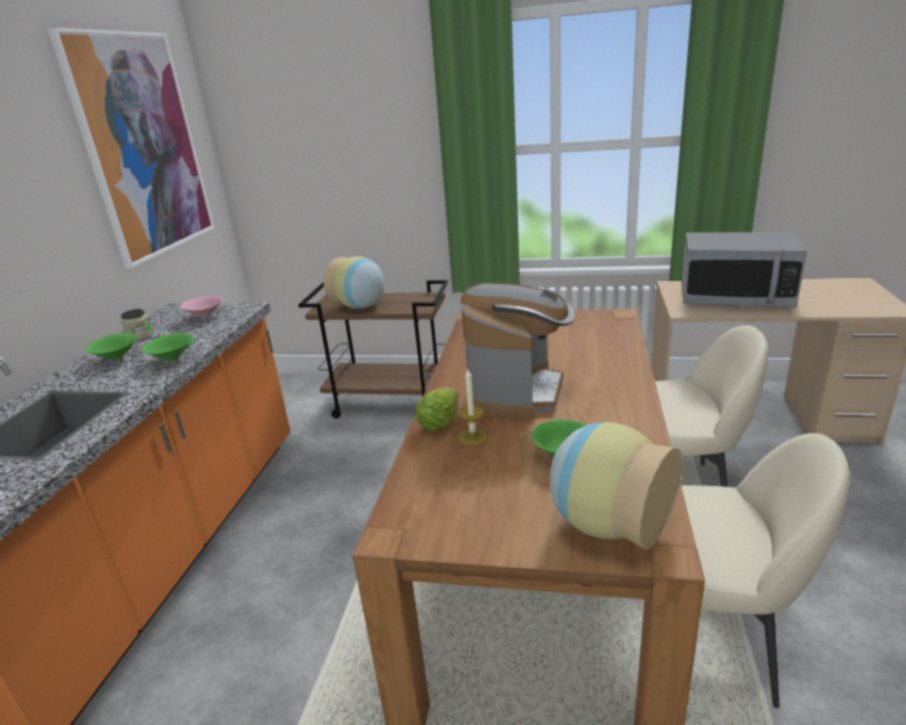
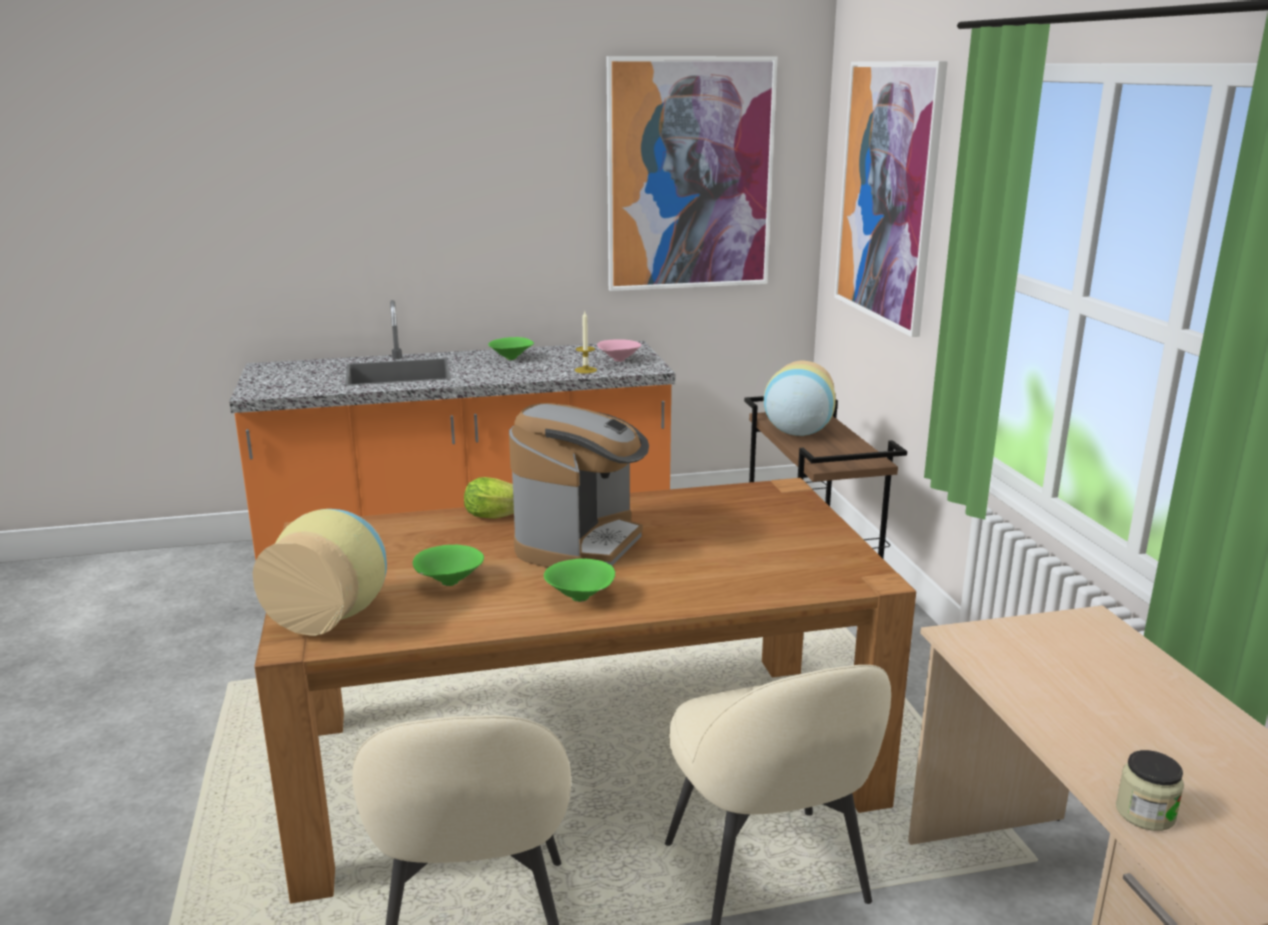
camera: 65 degrees right, 5 degrees down
(140, 336) = (560, 352): jar -> jar (1145, 813)
(174, 359) = (517, 375): green bowl -> green bowl (581, 599)
(321, 128) = (888, 193): none -> picture
(473, 436) = (473, 535): candle -> candle (585, 370)
(517, 392) = (580, 543): coffee machine -> coffee machine turned 60 degrees counterclockwise
(734, 297) = (1090, 685): microwave -> none

